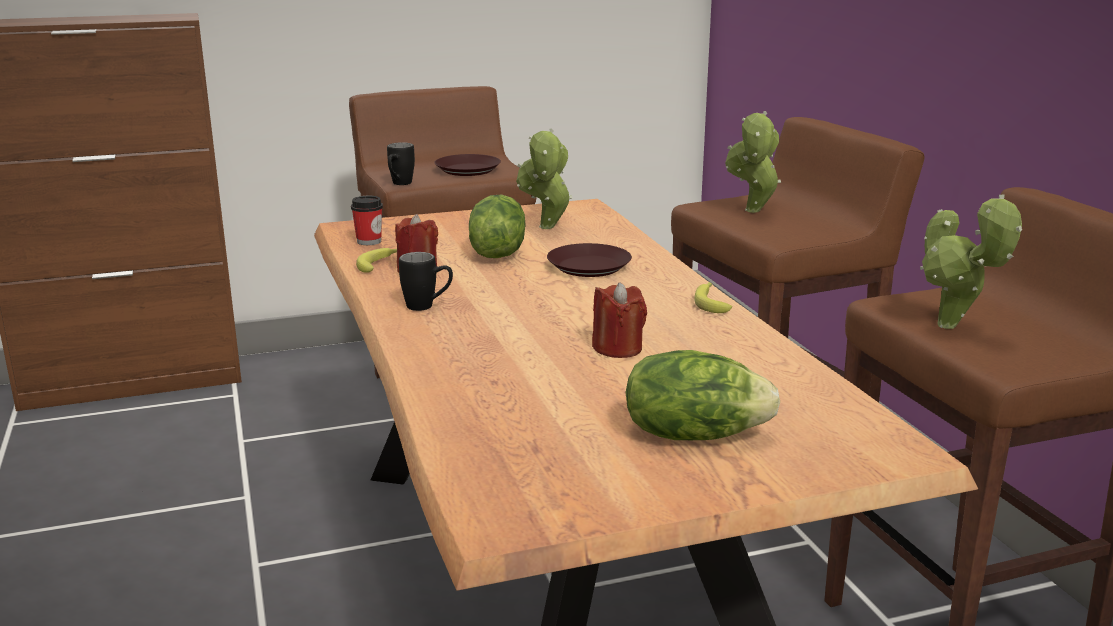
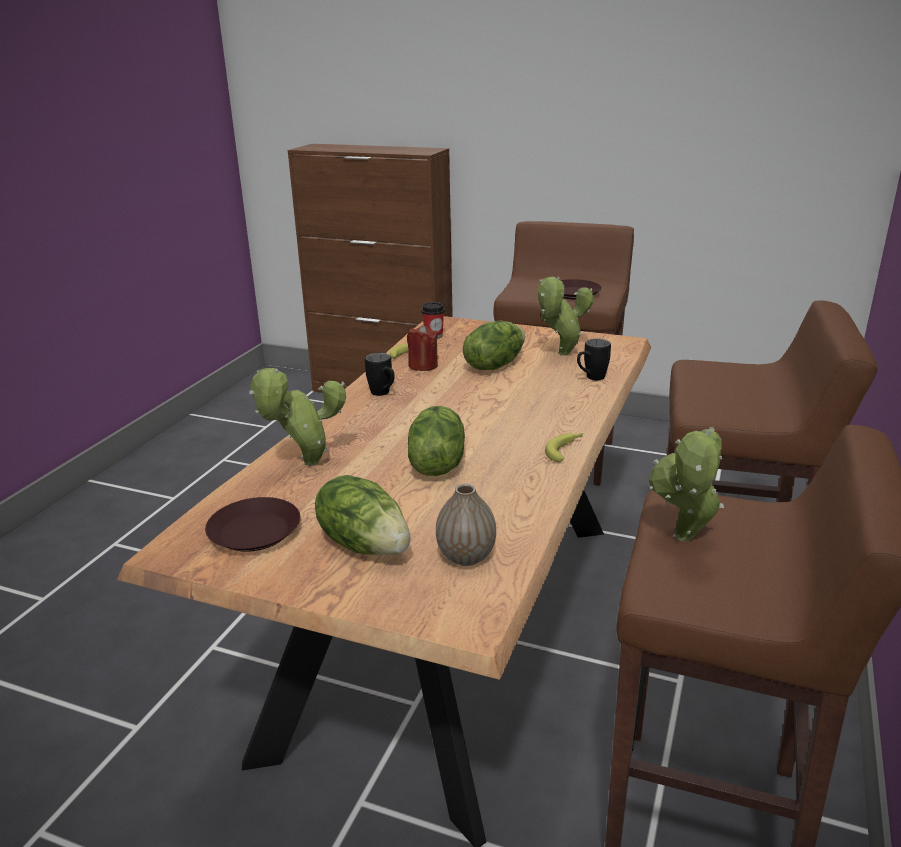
camera: 40 degrees right, 5 degrees up
(399, 184) = (508, 296): black mug -> black mug (591, 378)
(588, 267) = (533, 394): brown plate -> brown plate (254, 531)
(617, 348) = (436, 463): red candle -> lettuce
(752, 212) = (726, 382): potted plant -> potted plant (306, 464)
(801, 408) = (466, 557): none -> vase

